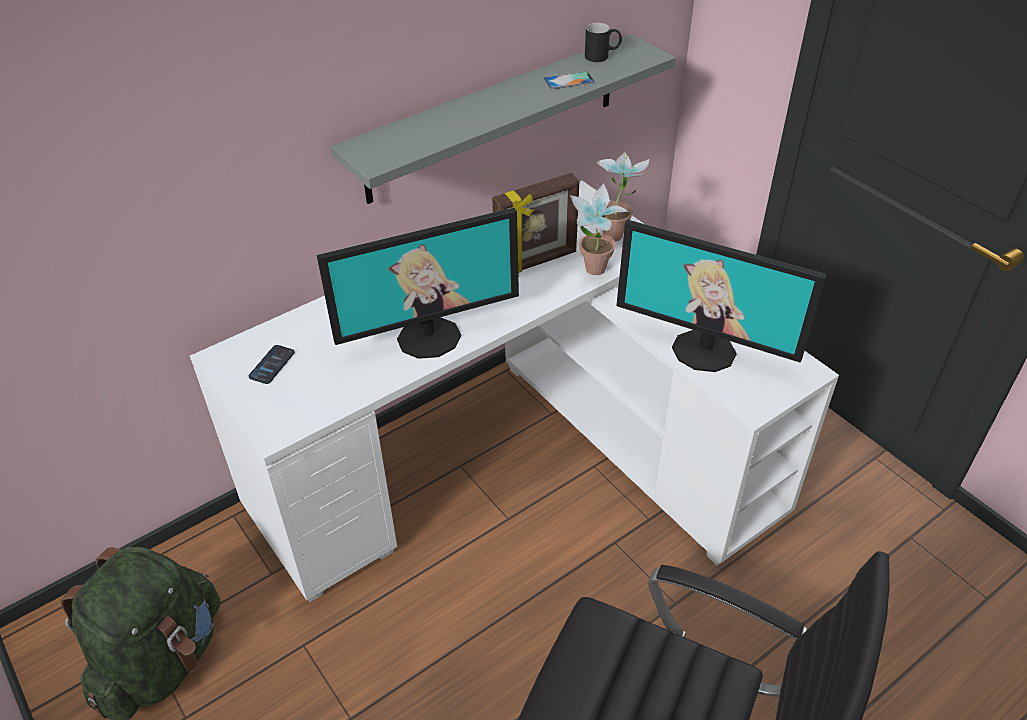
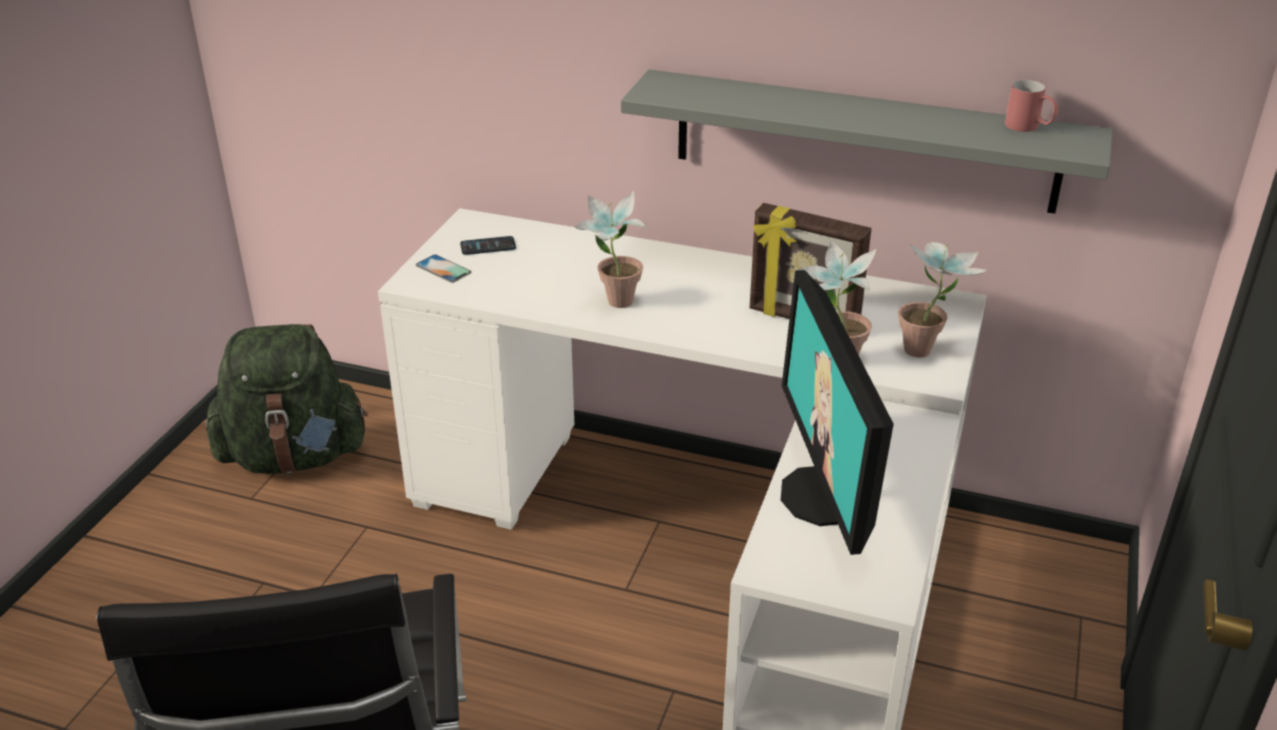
camera: 55 degrees right, 10 degrees down
(429, 337) = (613, 305): monitor -> potted plant
(569, 81) = (944, 127): phone -> phone (443, 269)
(602, 56) = (1029, 128): black mug -> red mug

